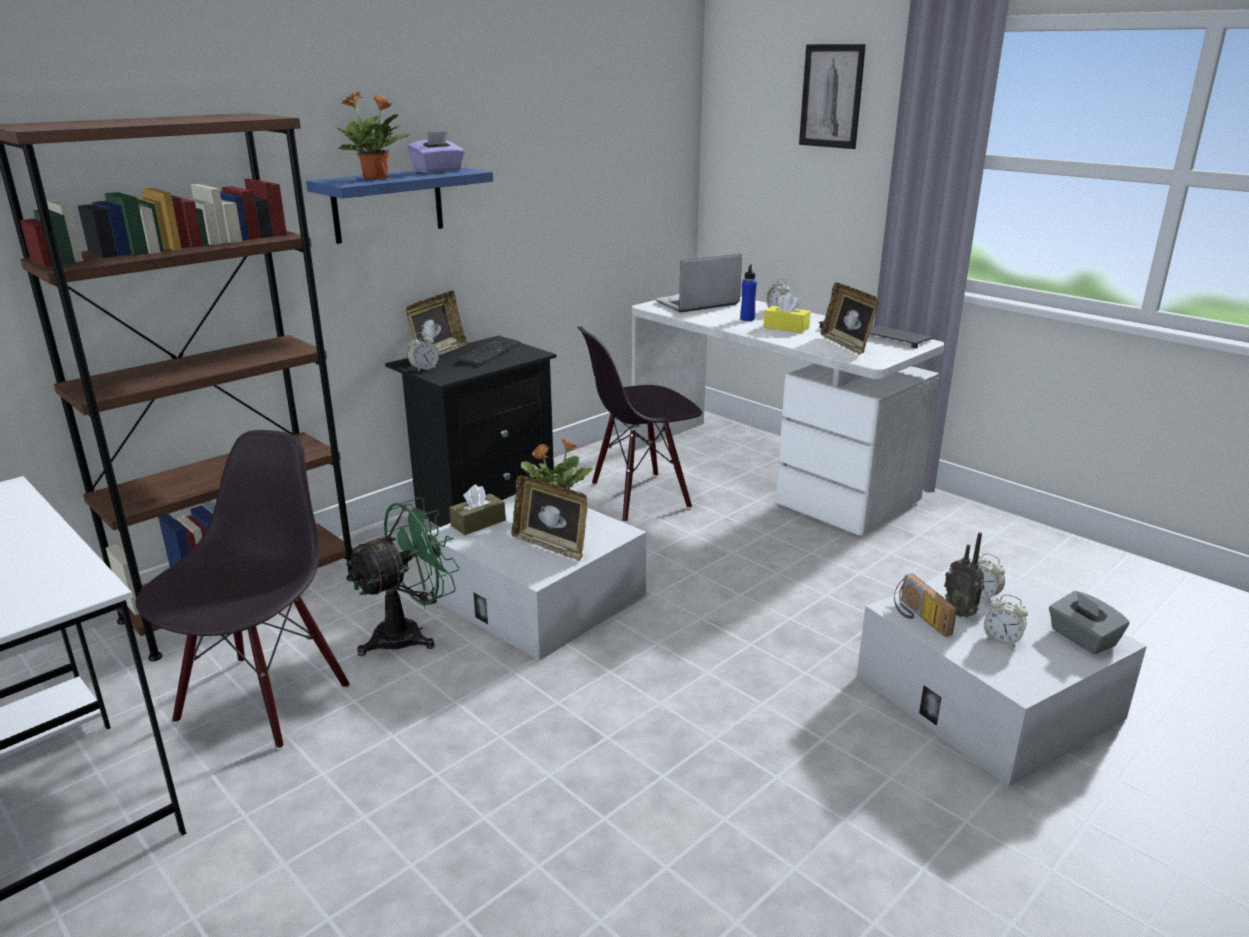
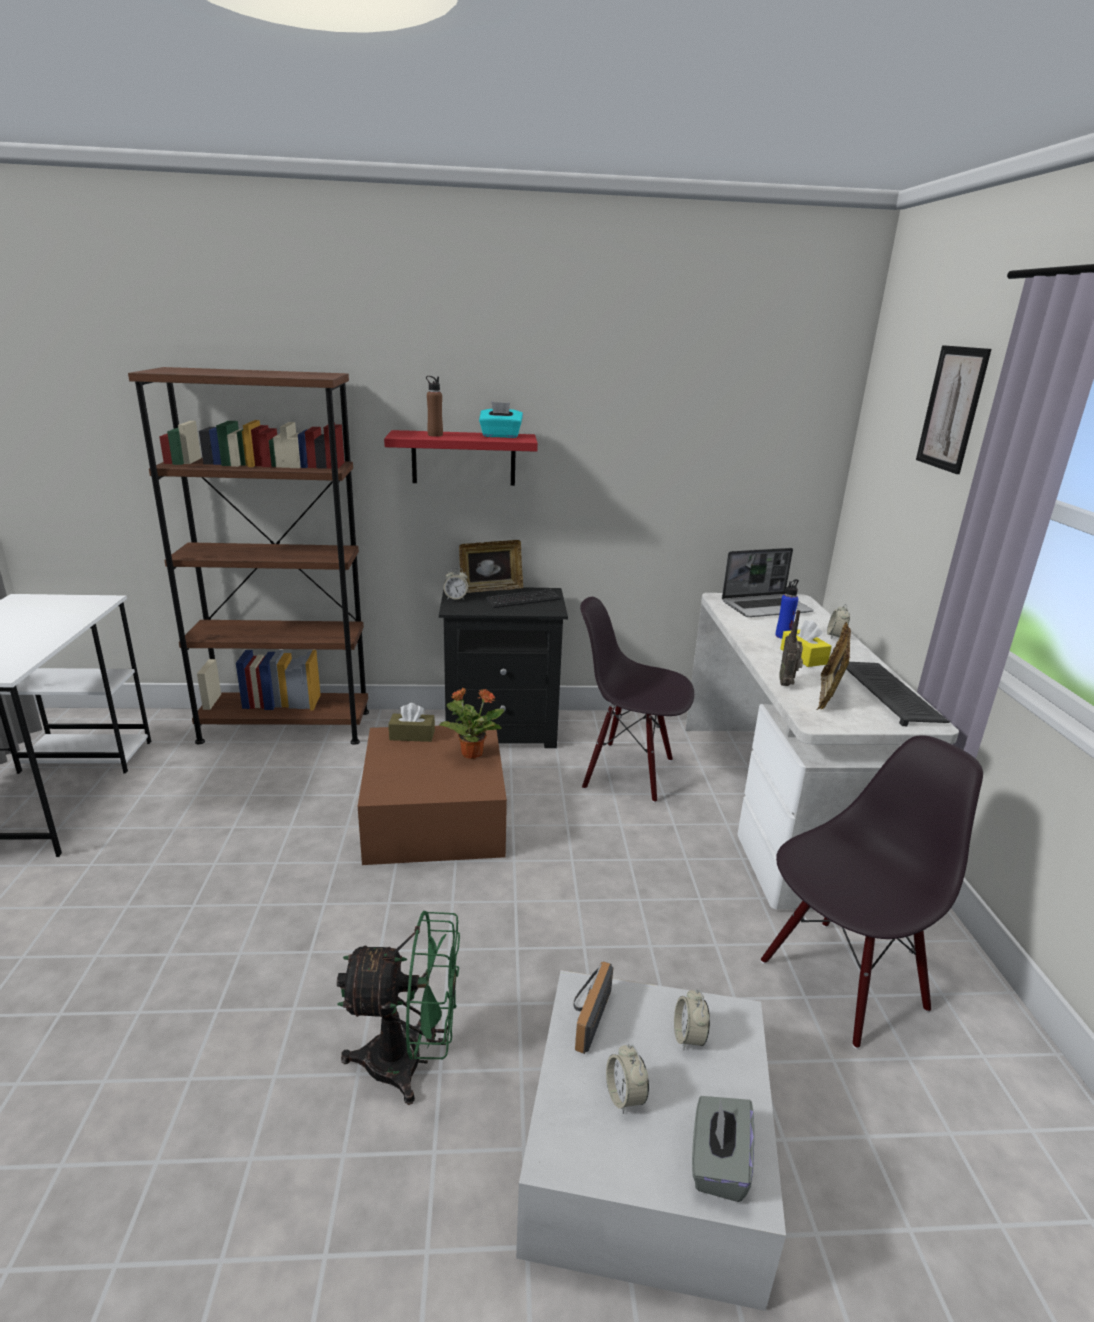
camera: 40 degrees right, 0 degrees up
(262, 701) = (198, 798): black chair -> black chair (841, 982)
(377, 178) = (435, 435): potted plant -> brown bottle
(388, 204) = (463, 458): blue shelf -> red shelf
(409, 634) = (324, 799): green fan -> green fan (410, 1062)
(438, 171) = (500, 436): purple tissue box -> turquoise tissue box
(538, 596) = (434, 815): white storage box -> brown storage box
(551, 545) = (425, 776): picture frame -> none
(696, 304) = (766, 607): laptop -> laptop turned 150 degrees clockwise
(960, 612) = (637, 1038): radio -> radio (787, 684)

